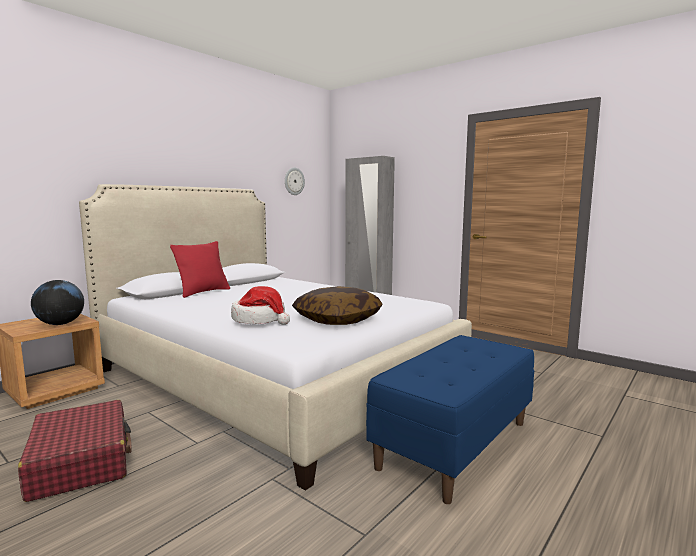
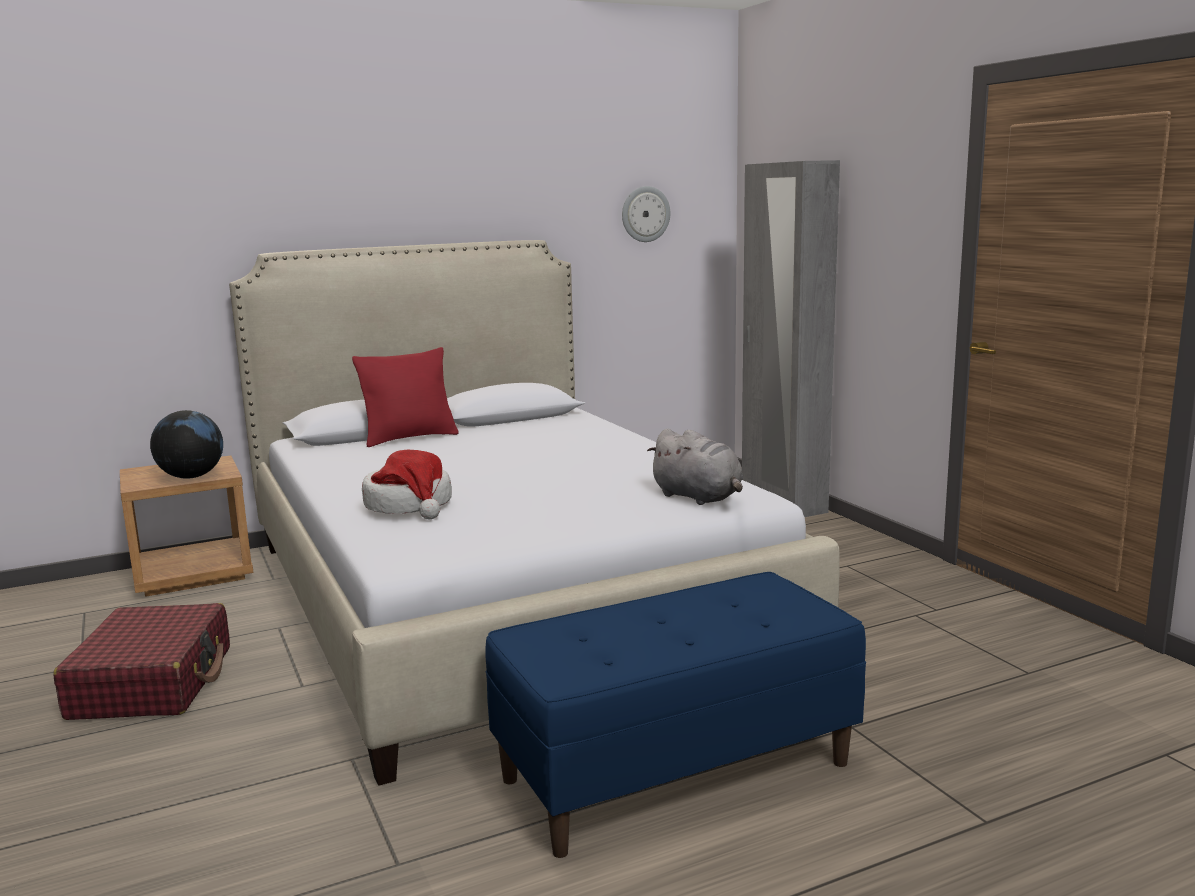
camera: 25 degrees right, 5 degrees up
(337, 320) = (532, 518): pillow -> none
(404, 305) = (699, 497): none -> grey plush toy

